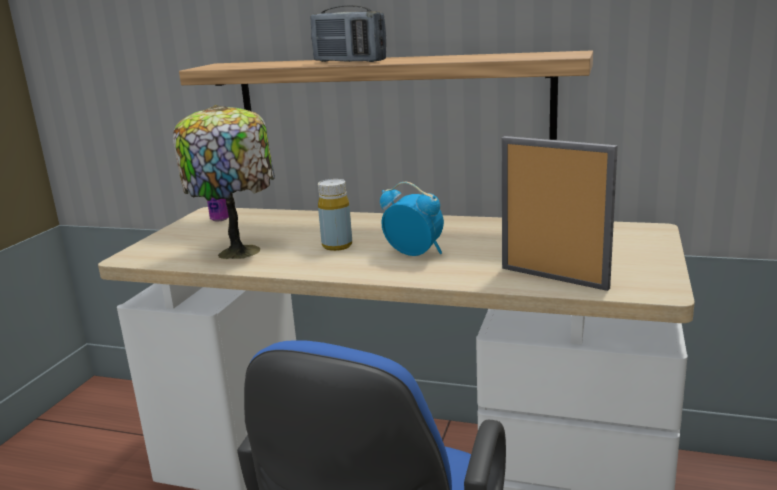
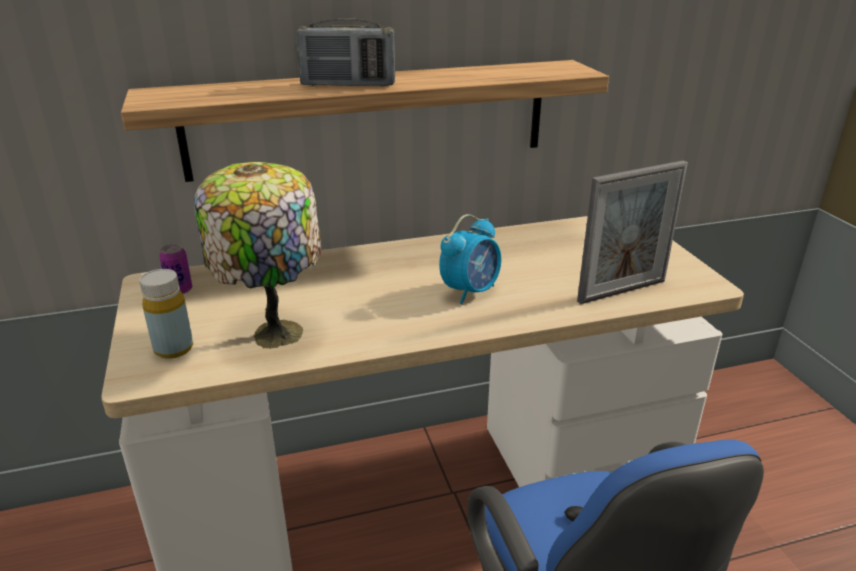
camera: 35 degrees left, 10 degrees up
(337, 246) = (379, 299): yellow bottle -> yellow bottle (174, 349)
(414, 253) = (470, 291): alarm clock -> alarm clock turned 135 degrees clockwise
(553, 278) = (622, 291): picture frame -> picture frame turned 150 degrees clockwise

